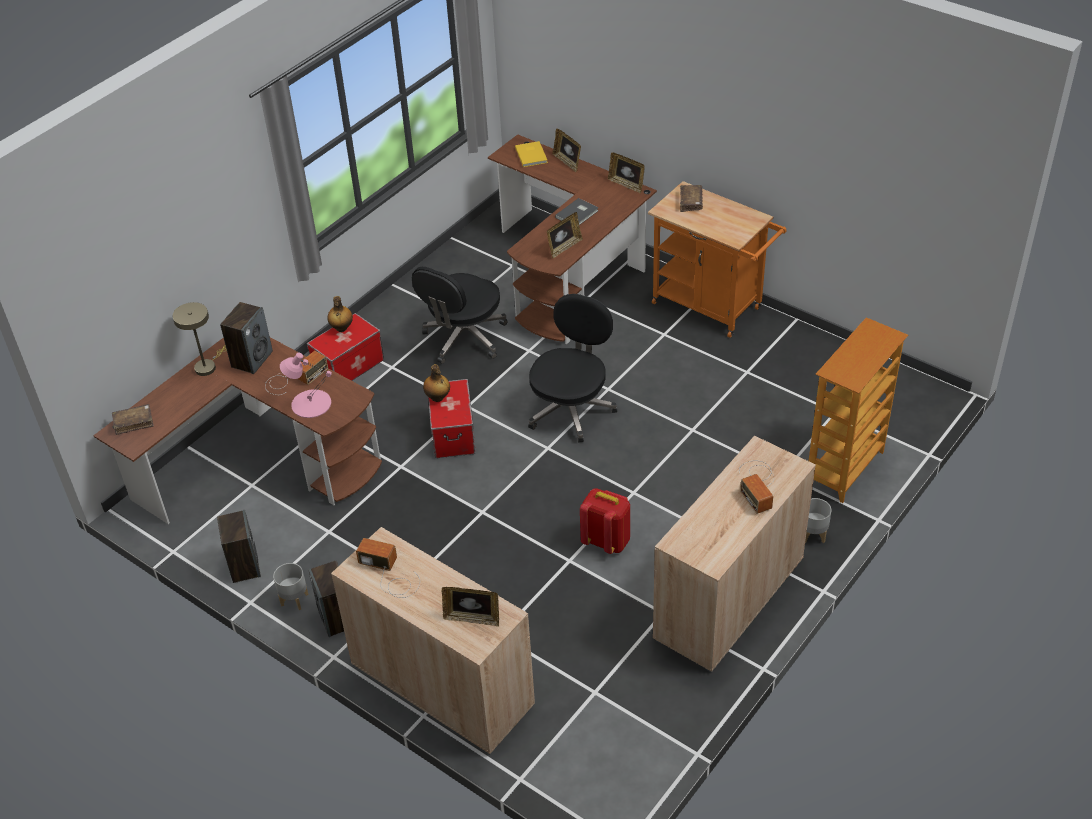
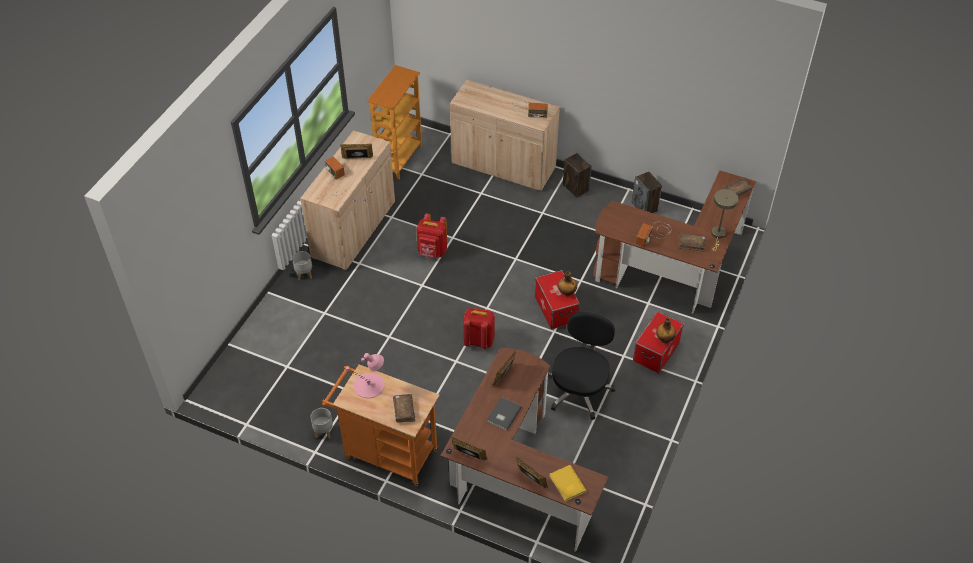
camera: 165 degrees right, 5 degrees up
(252, 359) = (691, 244): speaker -> brown book
(294, 599) = (605, 194): grey planter -> grey planter (324, 432)
(310, 403) = (633, 219): pink table lamp -> pink table lamp (369, 385)
(472, 618) = (477, 97): picture frame -> picture frame (357, 160)
(571, 408) = (478, 340): black office chair -> red backpack
(845, 469) = (281, 322): bookcase -> bookcase (399, 159)

